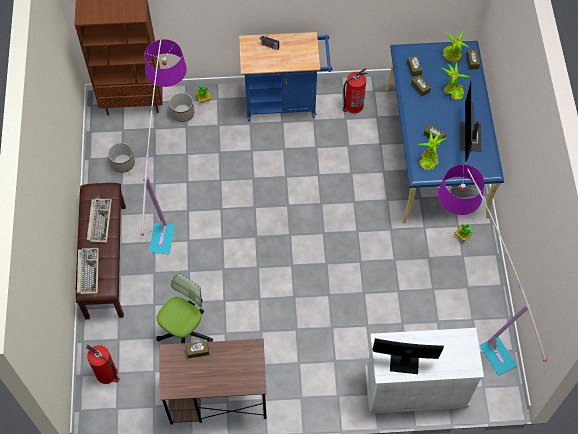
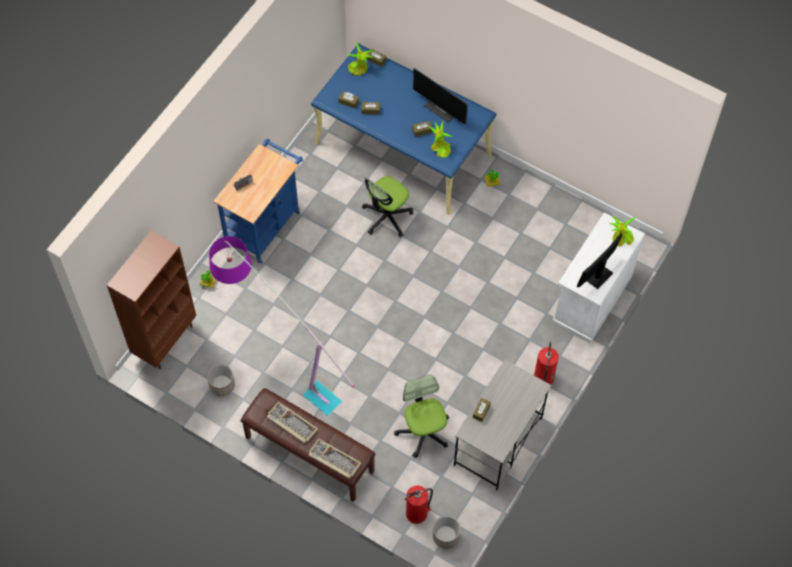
camera: 55 degrees left, 0 degrees up
(182, 113) = (209, 308): planter -> planter (446, 536)
(216, 396) = (498, 442): brown desk -> grey desk
(353, 105) = (312, 177): fire extinguisher -> fire extinguisher (543, 378)
(362, 180) = (387, 217): none -> office chair
(452, 91) = (391, 91): potted plant -> potted plant (621, 239)
(465, 303) = (549, 220): floor lamp -> none

